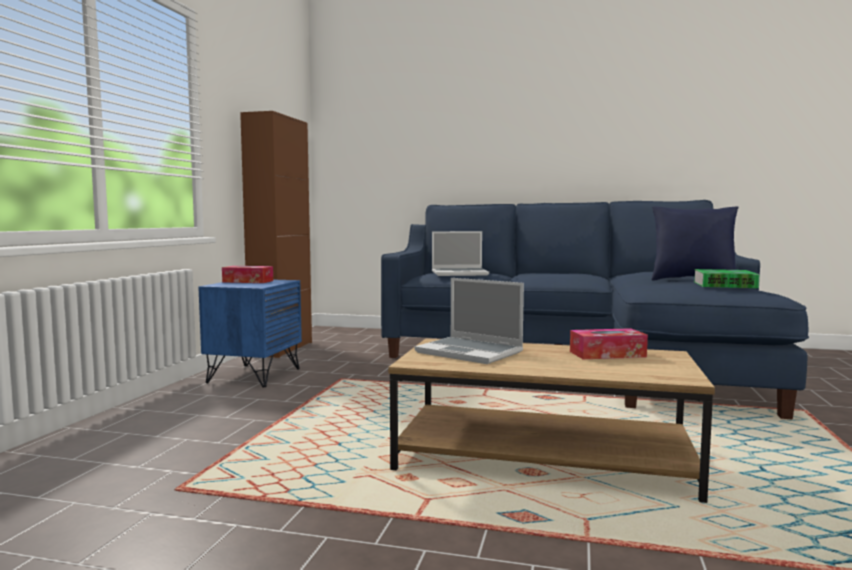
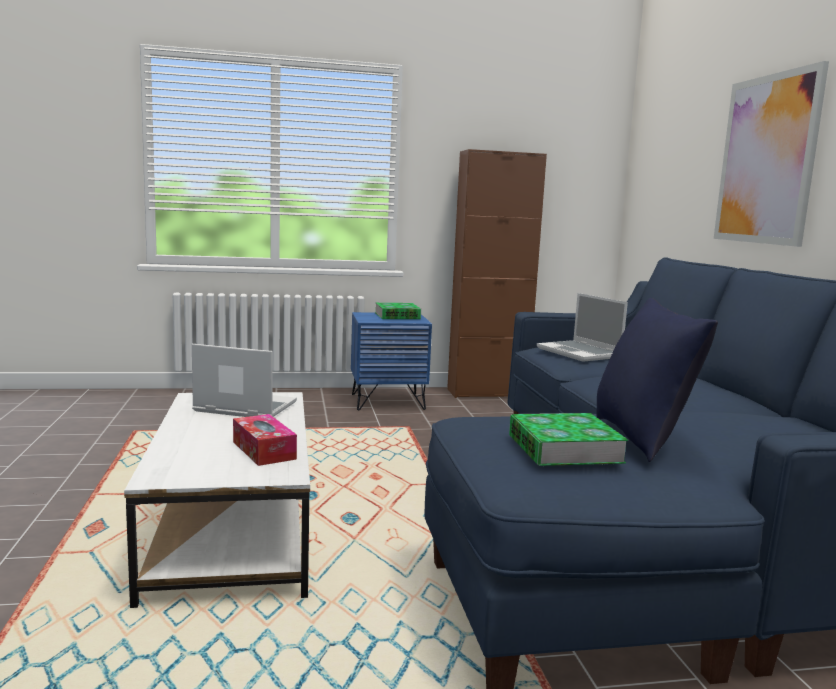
camera: 65 degrees right, 5 degrees up
(248, 281) = (397, 316): tissue box -> book
(471, 352) = (243, 407): laptop -> laptop turned 90 degrees clockwise
(489, 138) = (767, 160): none -> picture
(543, 457) = (234, 527): brown coffee table -> white coffee table

